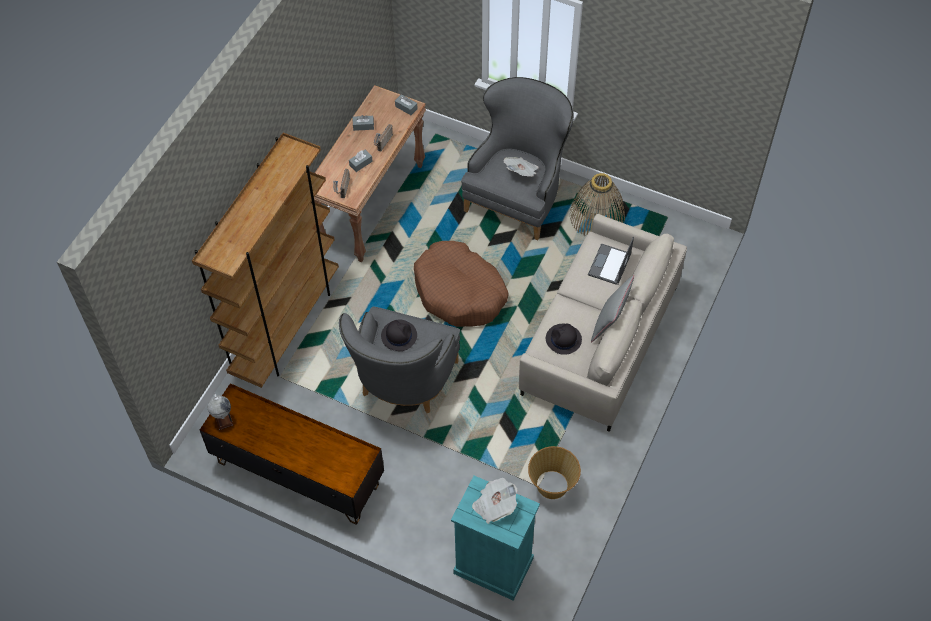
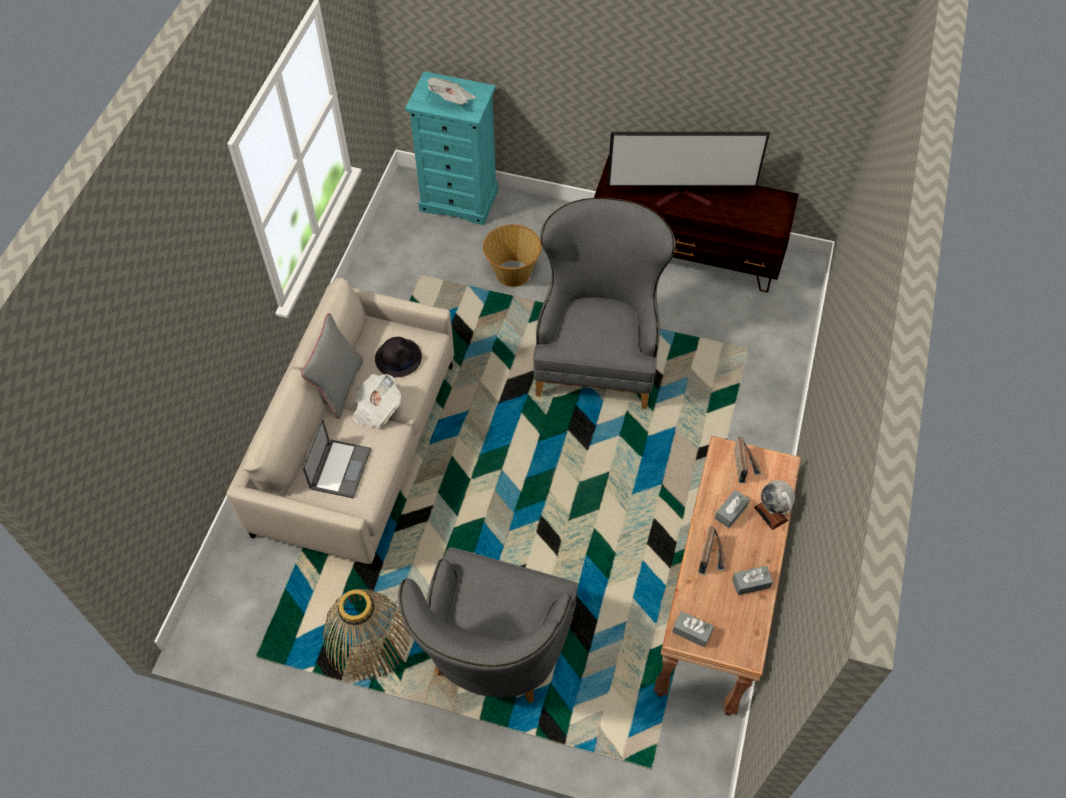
camera: 170 degrees right, 0 degrees up
(223, 418) = (777, 206): globe -> globe (771, 513)
(286, 326) = (765, 409): brown bookcase -> none
(300, 440) = (684, 197): none -> television
(399, 335) = (608, 333): black hat -> none
(459, 292) = (552, 488): brown dog bed -> none
(521, 172) = (484, 605): newspaper -> newspaper (376, 409)
(552, 485) = (405, 277): basket -> basket (512, 272)

